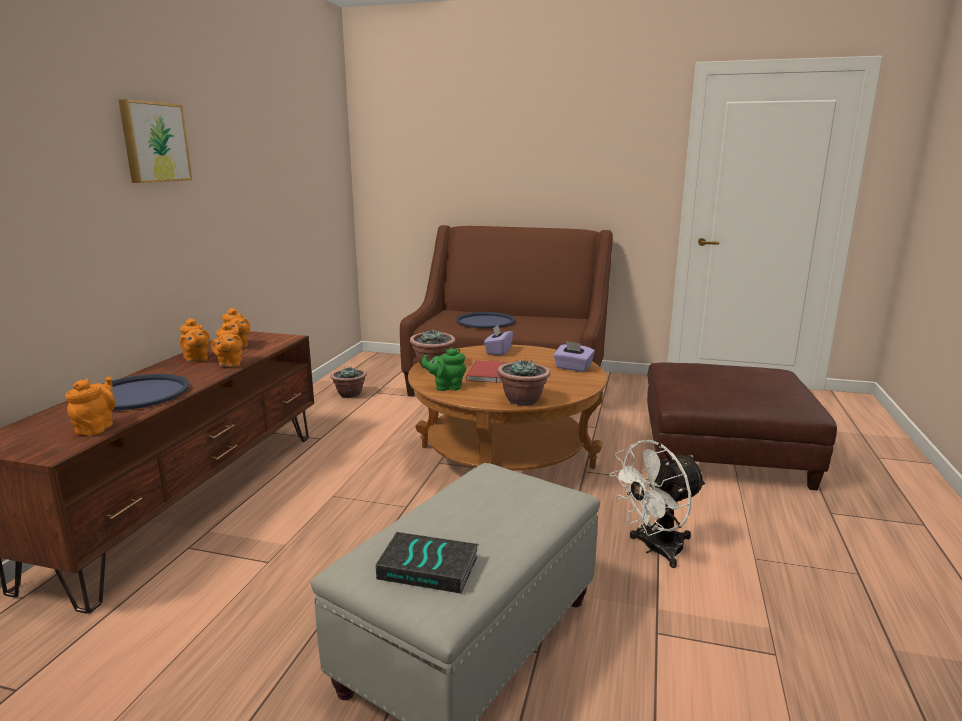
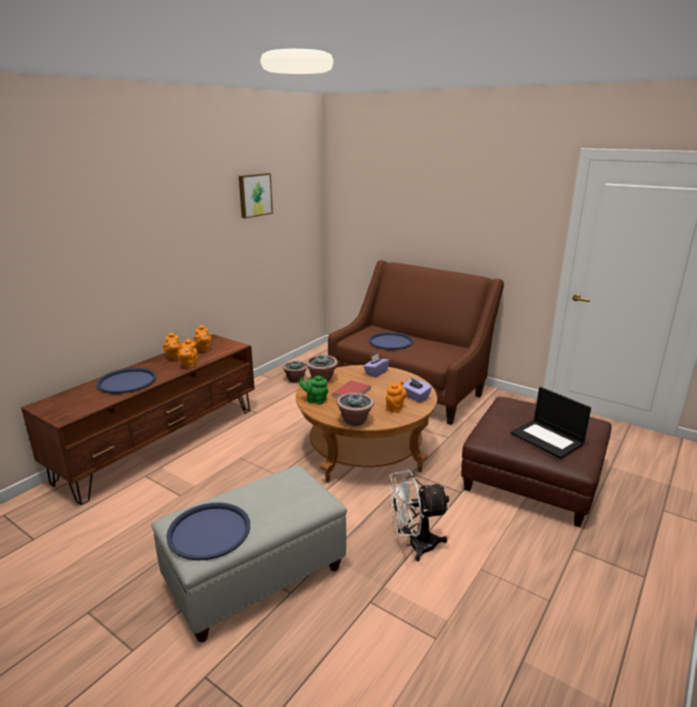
camera: 20 degrees right, 5 degrees up
(97, 428) = (92, 404): orange teapot -> orange teapot (395, 407)
(154, 142) = (156, 222): picture -> picture (254, 195)
(429, 567) = (209, 531): book -> blue tray
(754, 390) = (548, 439): none -> laptop

